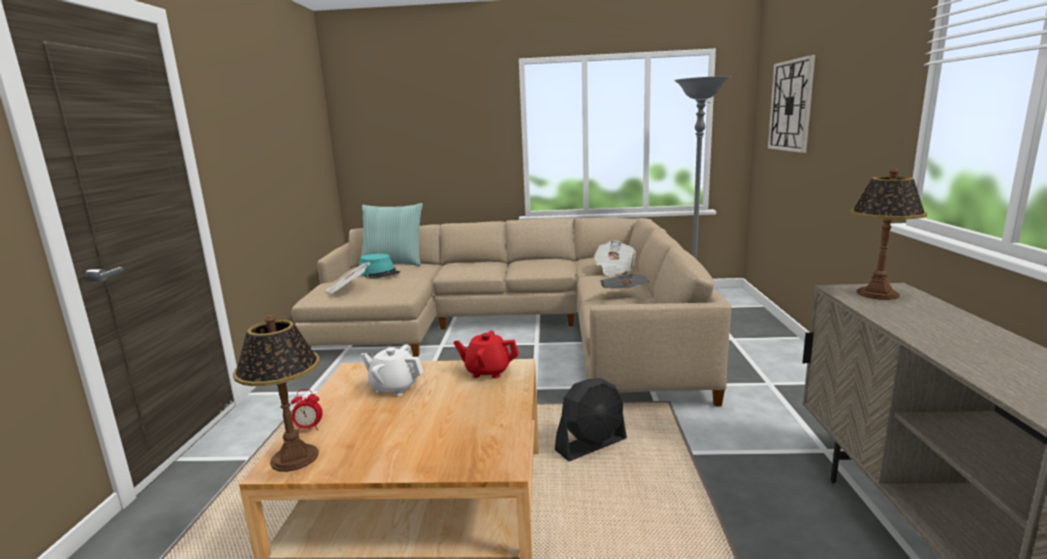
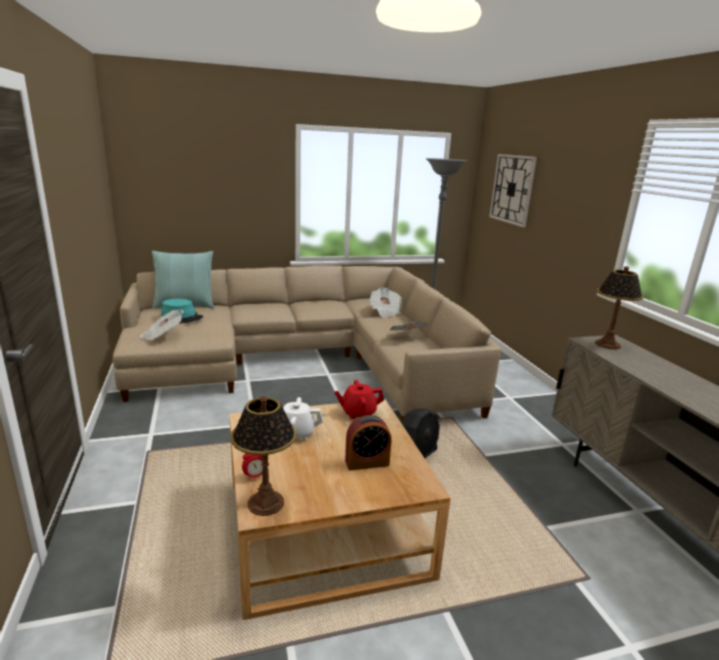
camera: 20 degrees left, 5 degrees up
(451, 427) = (367, 462): none -> alarm clock

